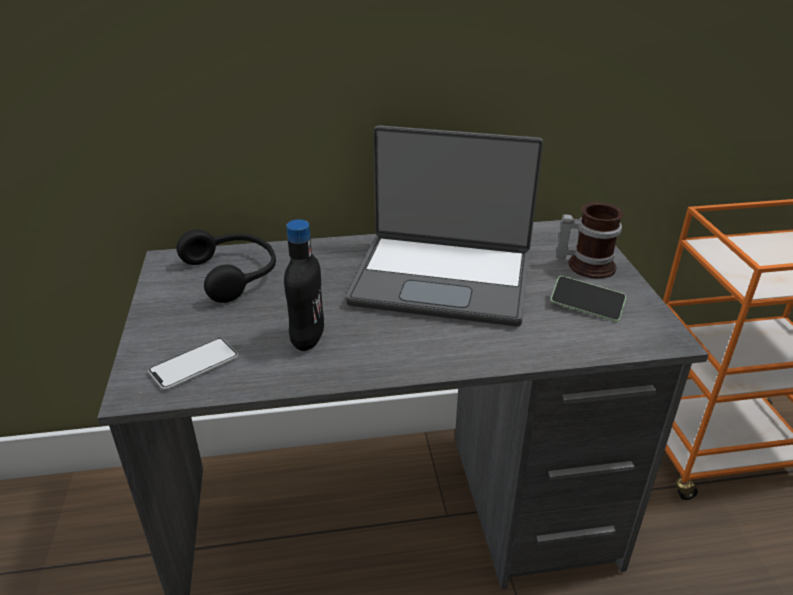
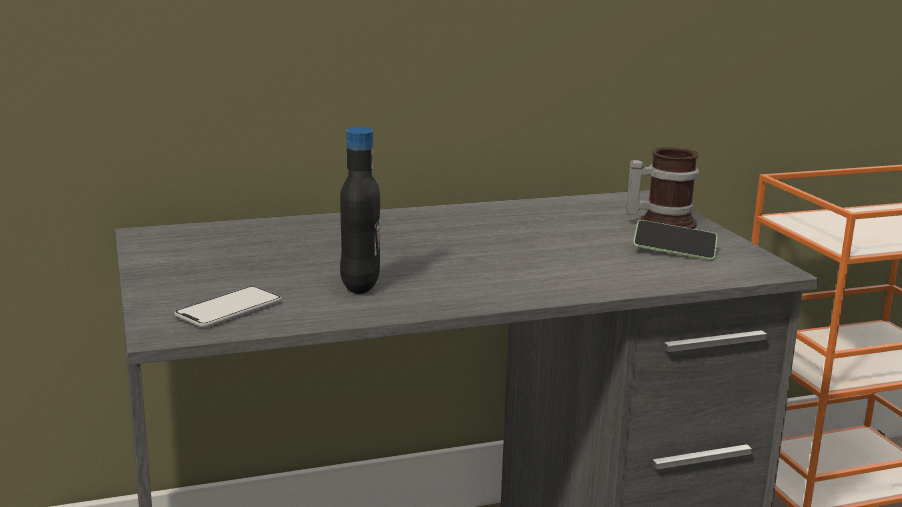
camera: 10 degrees left, 15 degrees down
(234, 274) = (241, 242): black headphones -> none
(443, 279) = (500, 237): laptop -> none

